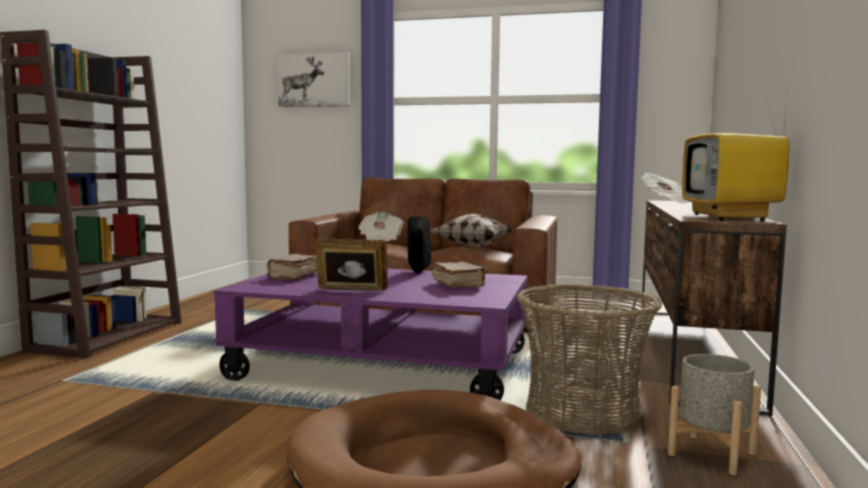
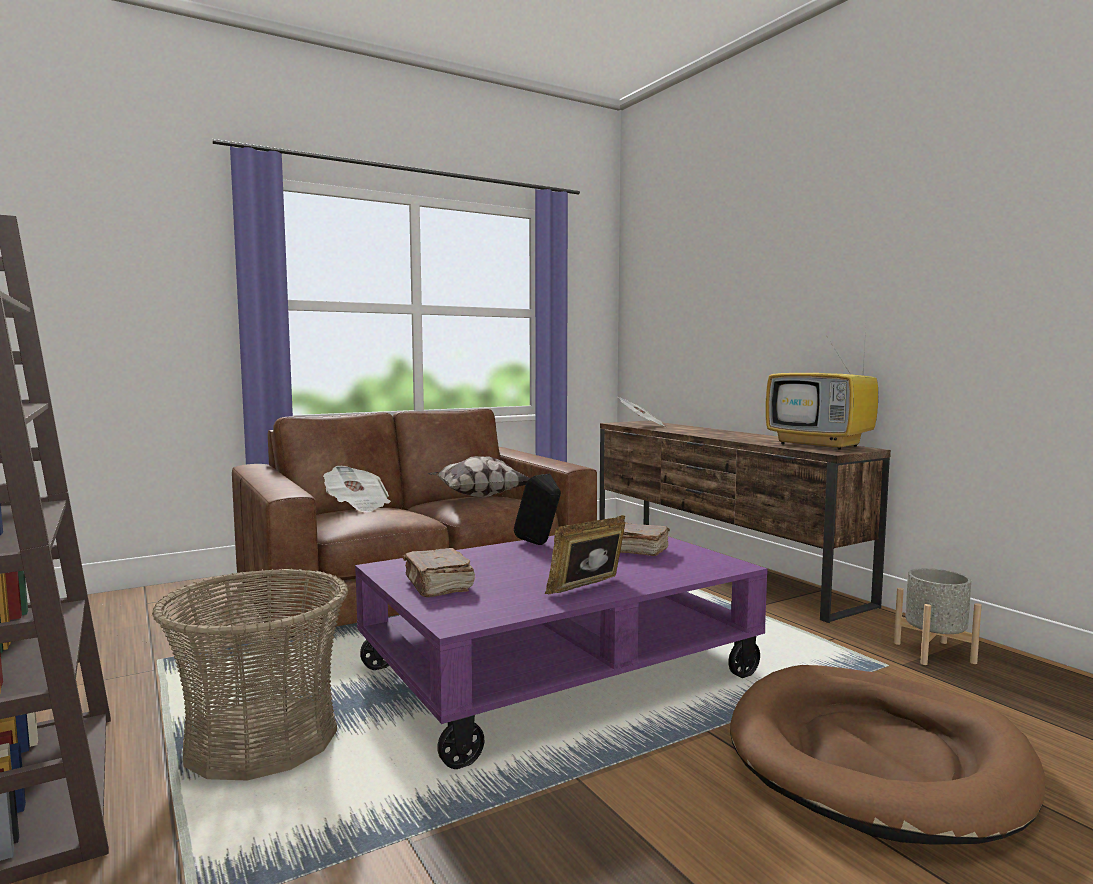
camera: 45 degrees left, 0 degrees up
(314, 80) = (138, 264): picture -> none
(583, 411) = (805, 651): basket -> basket (261, 739)

